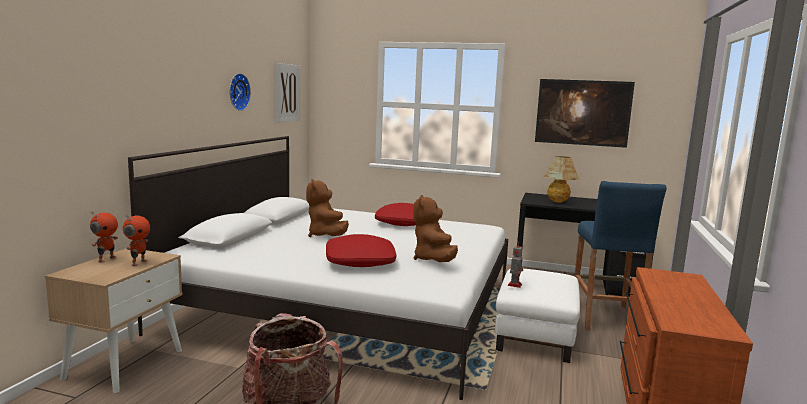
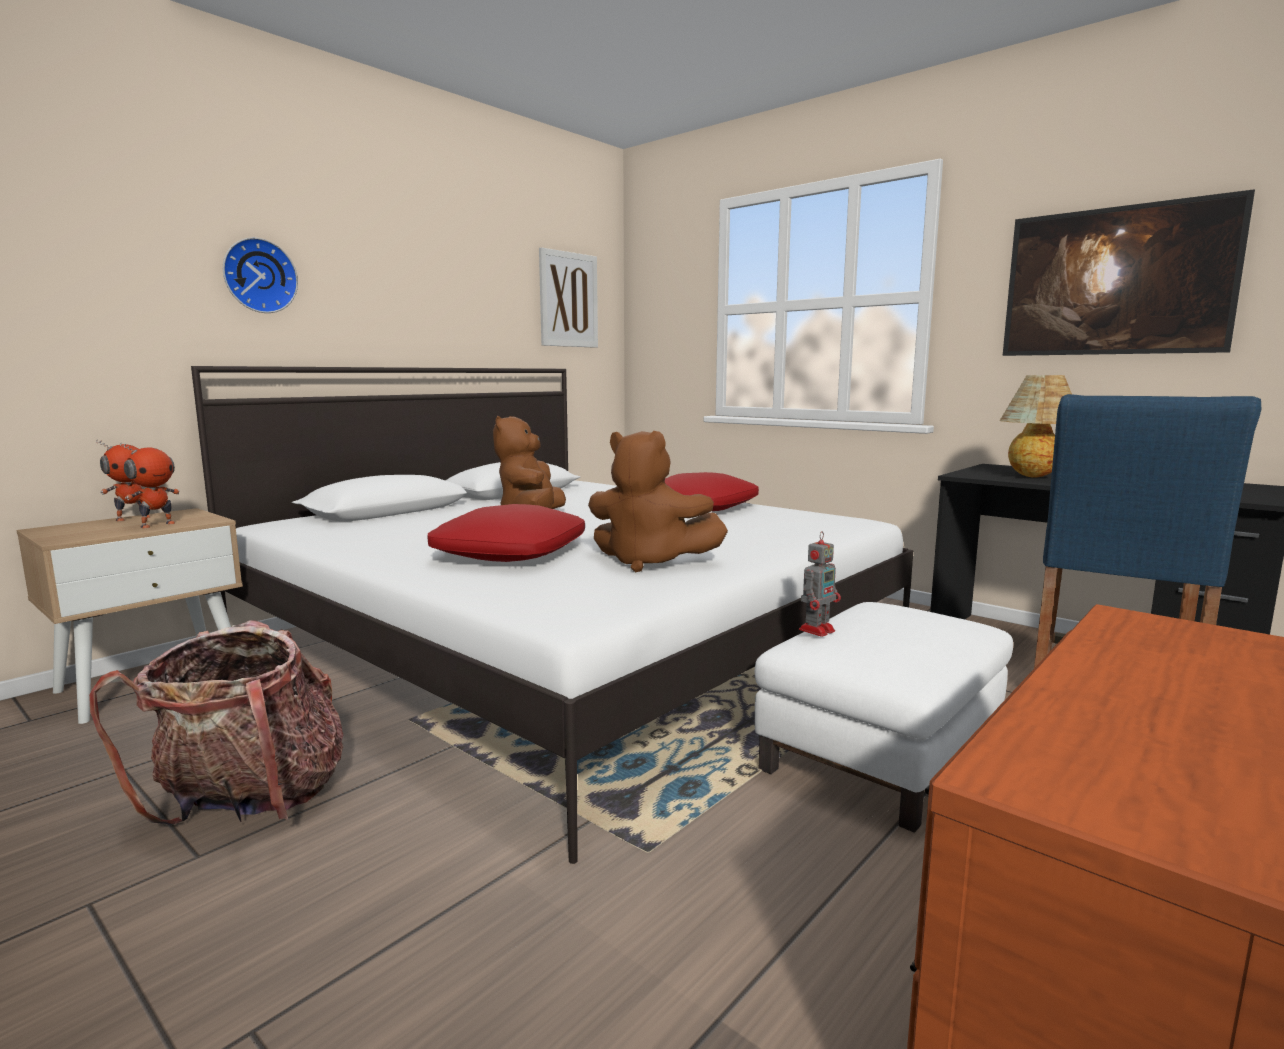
camera: 25 degrees right, 0 degrees up
(237, 91) = (449, 287): wall clock -> wall clock (259, 276)
(433, 260) = (649, 562): brown plush toy -> brown plush toy turned 90 degrees counterclockwise

